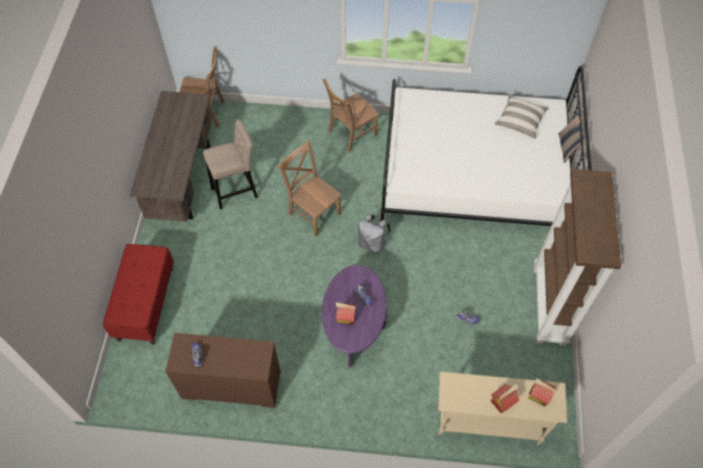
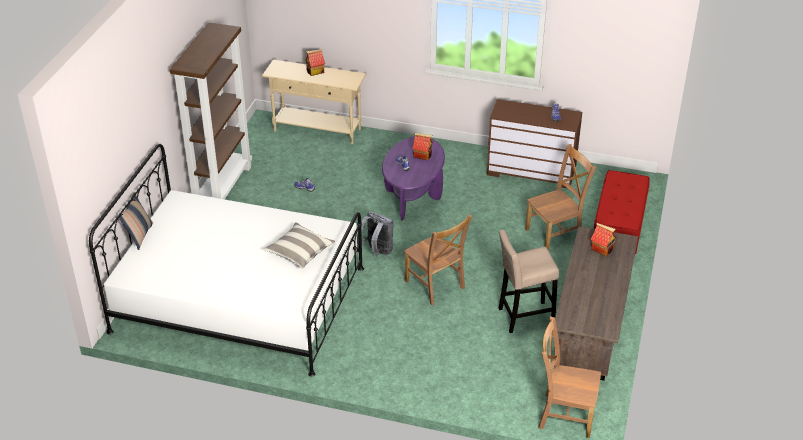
camera: 170 degrees left, 20 degrees down
(351, 134) = (371, 362): brown chair -> brown chair (555, 233)
(520, 121) = (173, 267): pillow -> pillow (300, 252)
(538, 395) = (286, 71): toy house -> toy house (602, 248)

